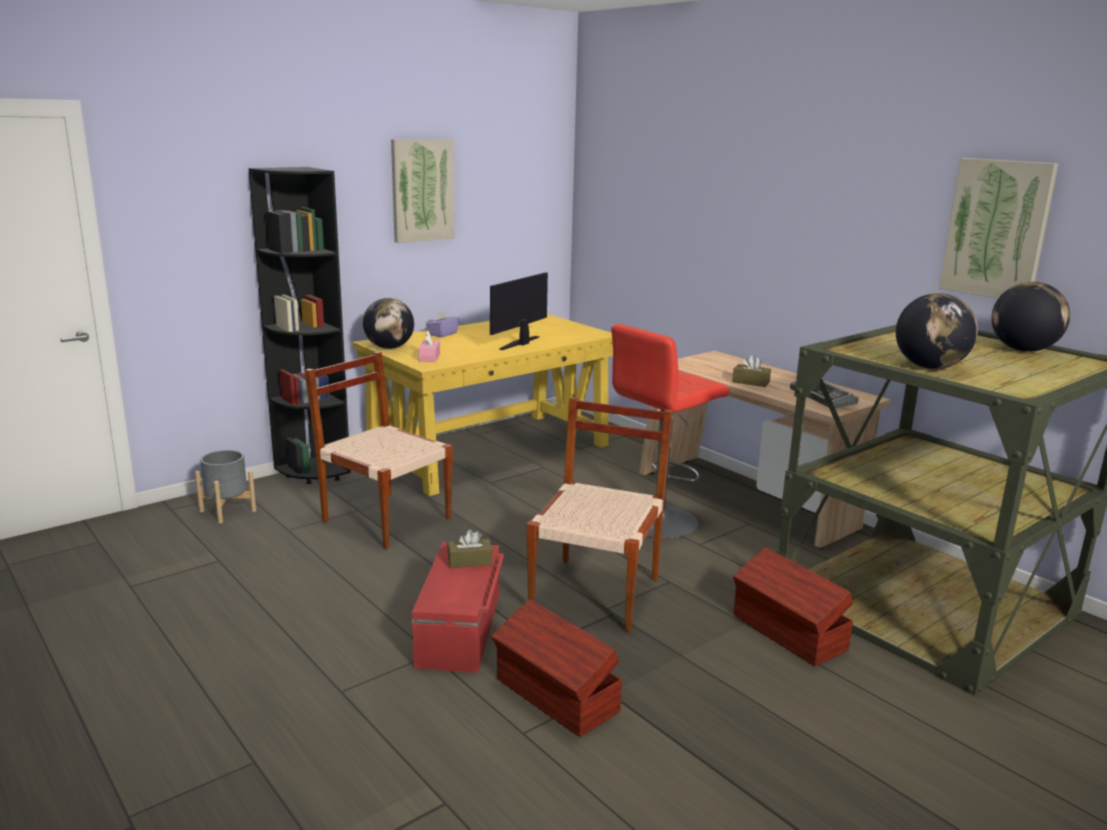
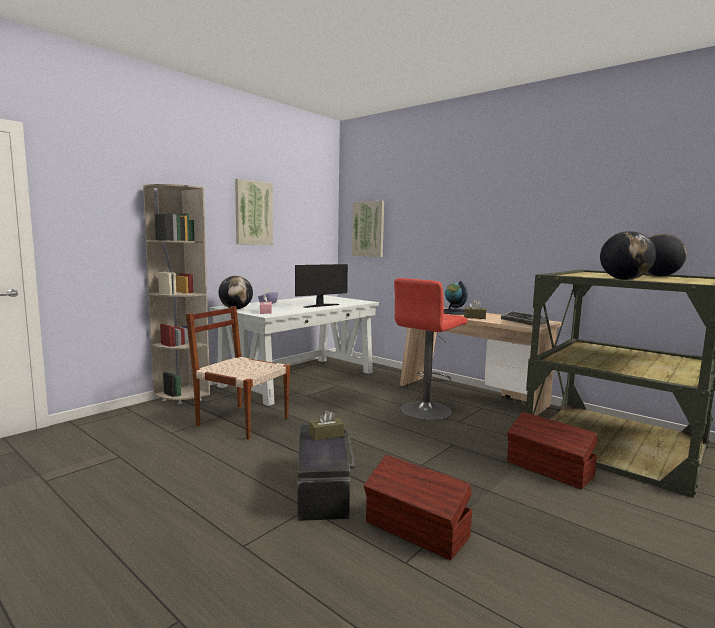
camera: 10 degrees left, 10 degrees down
(227, 511) = (121, 424): grey planter -> none
(313, 477) = (182, 399): black bookcase -> beige bookcase
(461, 629) = (323, 488): red storage box -> black storage box
(490, 451) = (299, 379): yellow desk -> white desk
(521, 343) = (321, 306): monitor -> monitor turned 150 degrees counterclockwise
(596, 592) = (408, 455): chair -> none
(728, 367) = (454, 312): none -> globe
(997, 229) = (623, 211): picture -> picture (368, 229)

